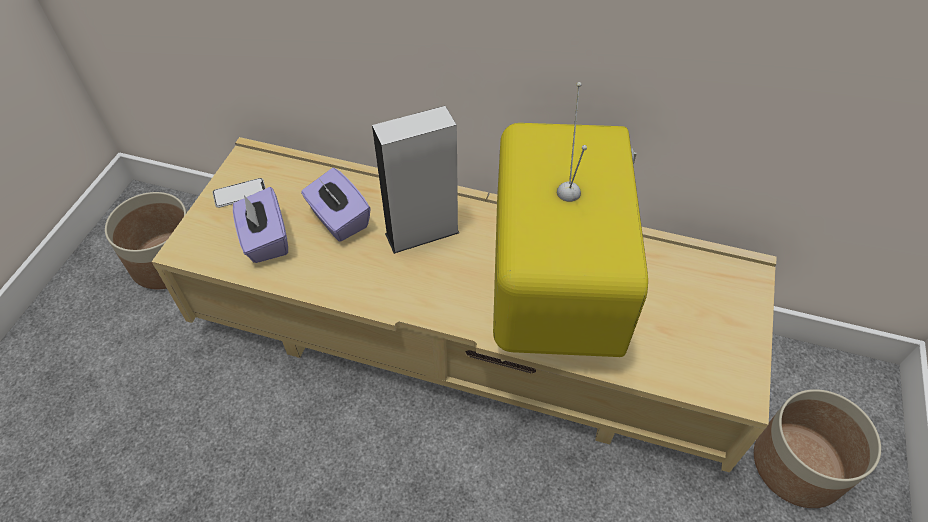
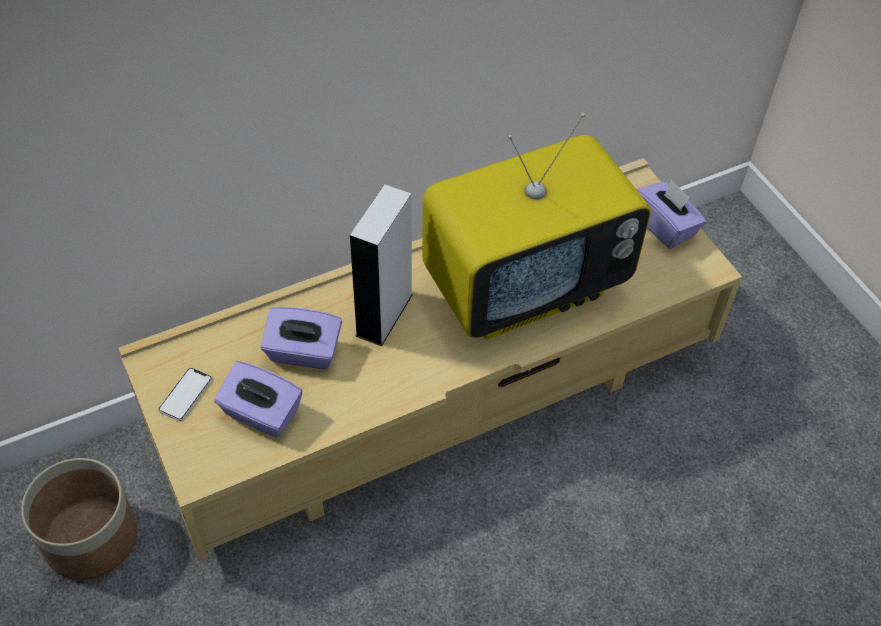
camera: 45 degrees left, 0 degrees up
(552, 288) = (525, 286): television -> television turned 105 degrees clockwise
(735, 326) = (665, 226): none -> purple tissue box
(797, 464) = (742, 306): planter -> none

